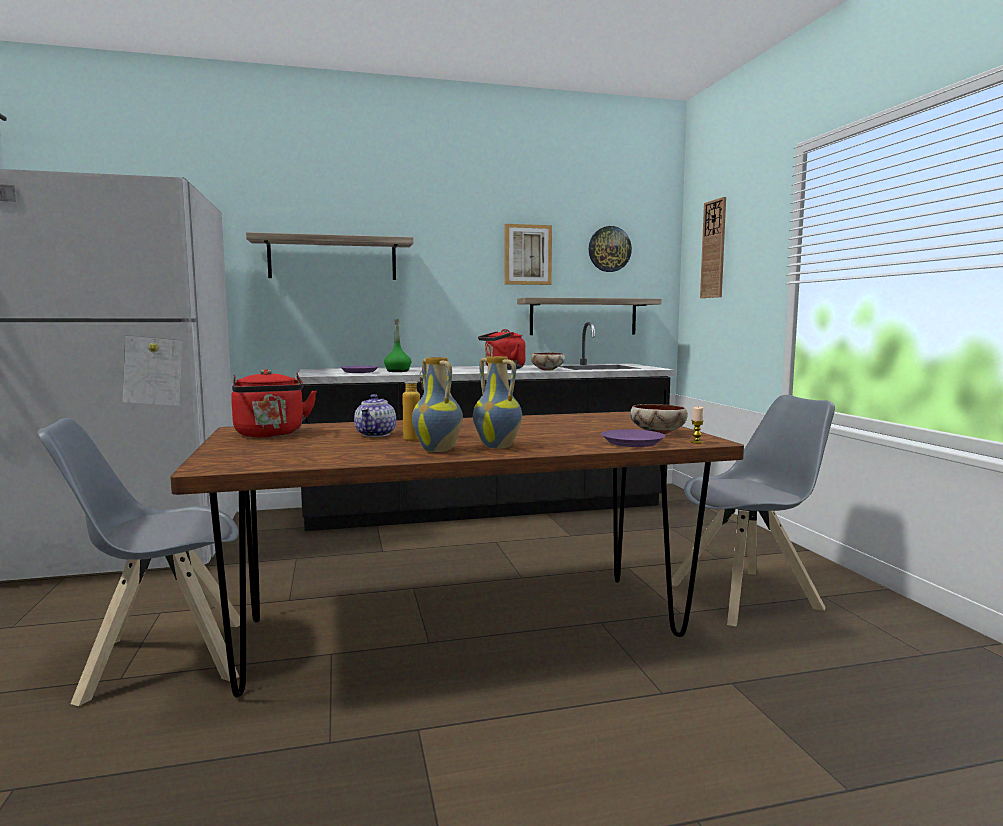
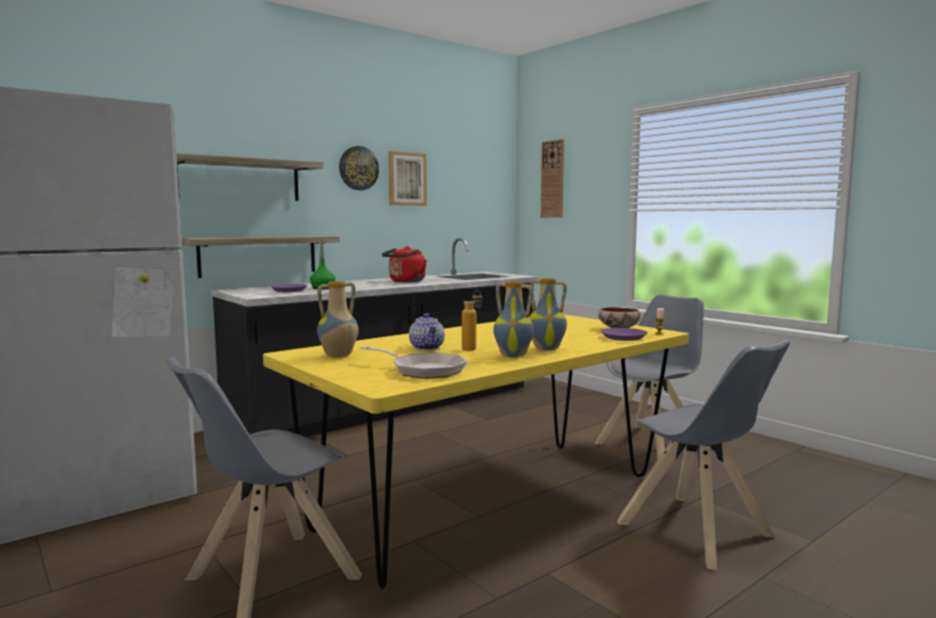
camera: 25 degrees left, 0 degrees up
(270, 435) = (338, 356): red kettle -> vase
(299, 455) = (423, 370): none -> frying pan
(464, 627) = (492, 500): brown dining table -> yellow dining table
(547, 370) = (446, 281): bowl -> none
(583, 316) = (449, 233): shelf -> shelf (258, 255)
(609, 249) = (467, 175): wall clock -> wall clock (358, 168)
(674, 728) = (698, 532): none -> grey chair

